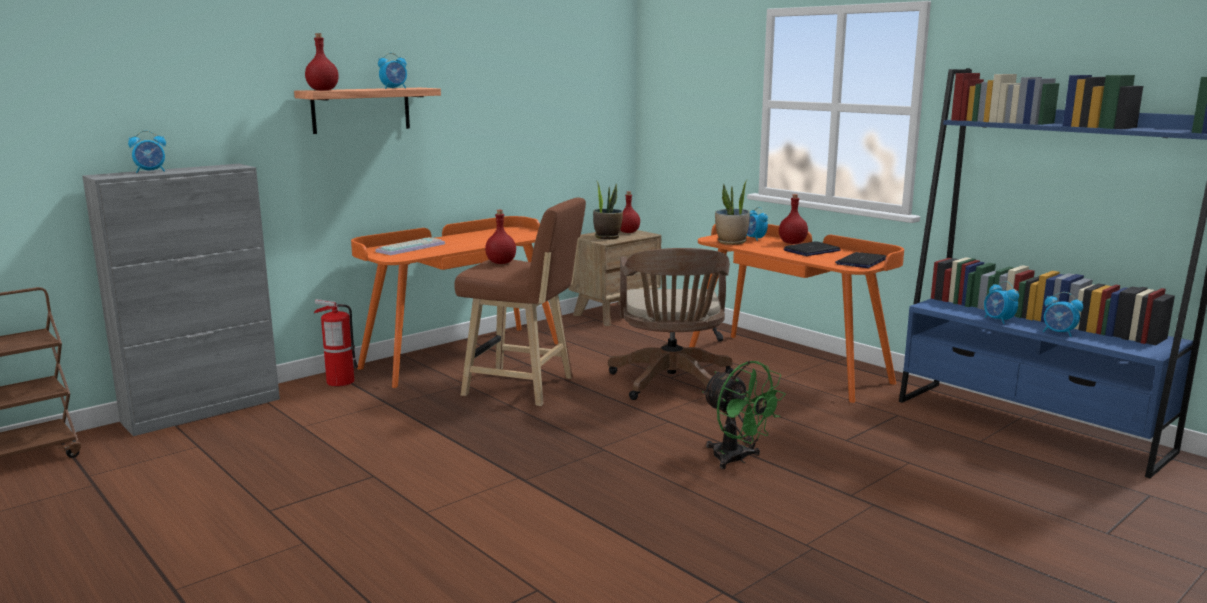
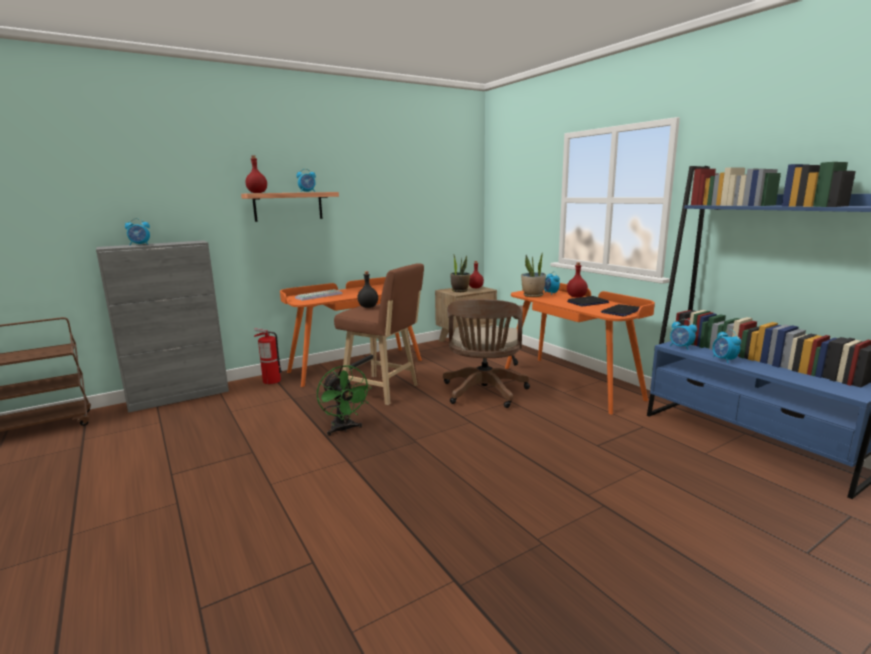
camera: 10 degrees right, 0 degrees up
(501, 263) = (368, 307): red bottle -> black bottle
(737, 460) = (508, 456): green fan -> green fan (344, 429)
(1059, 333) = (773, 373): alarm clock -> alarm clock (681, 347)

